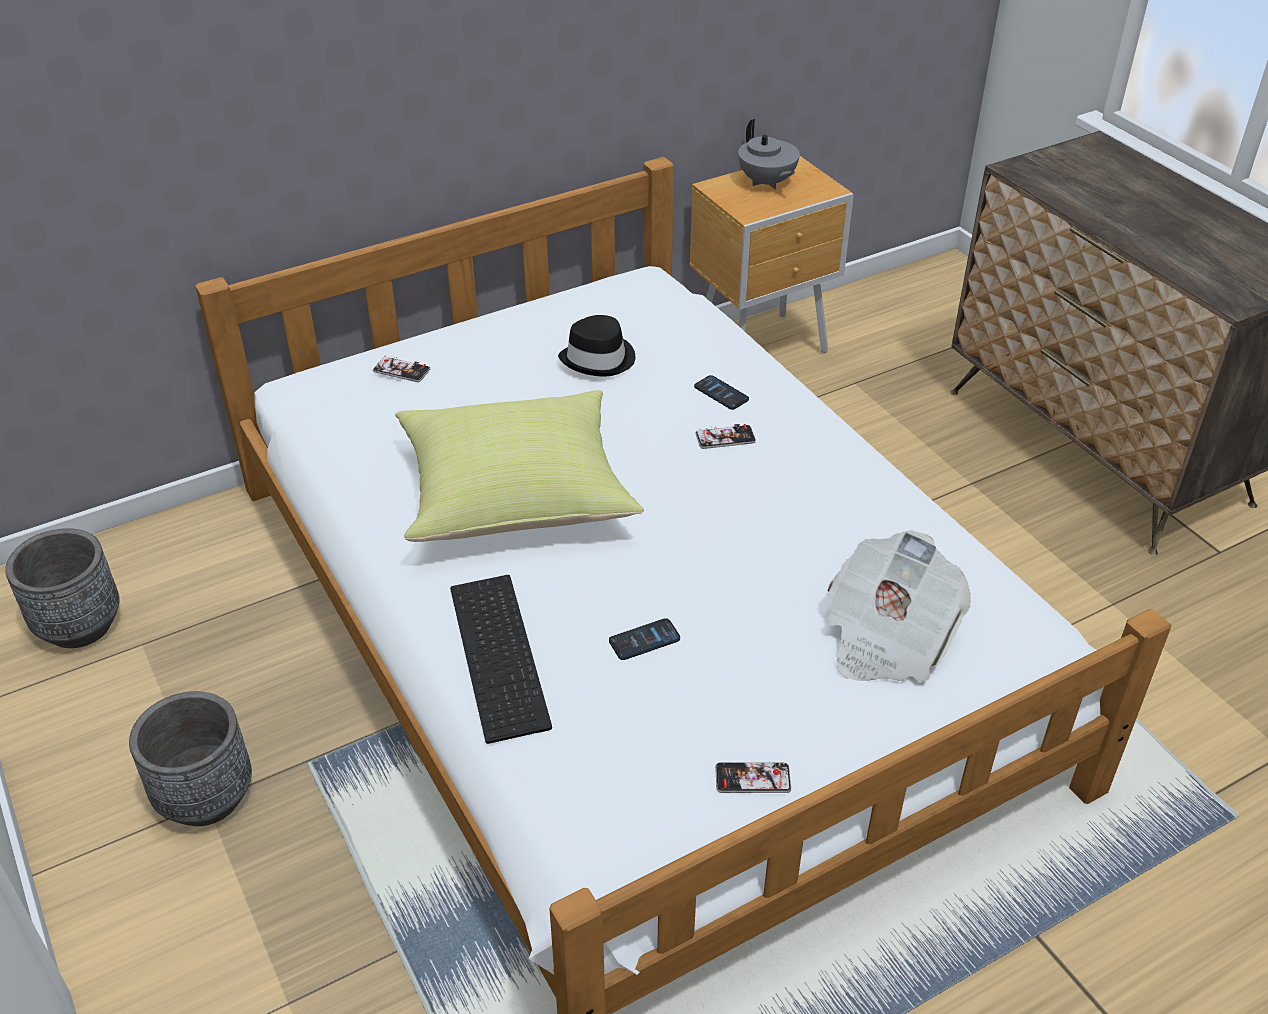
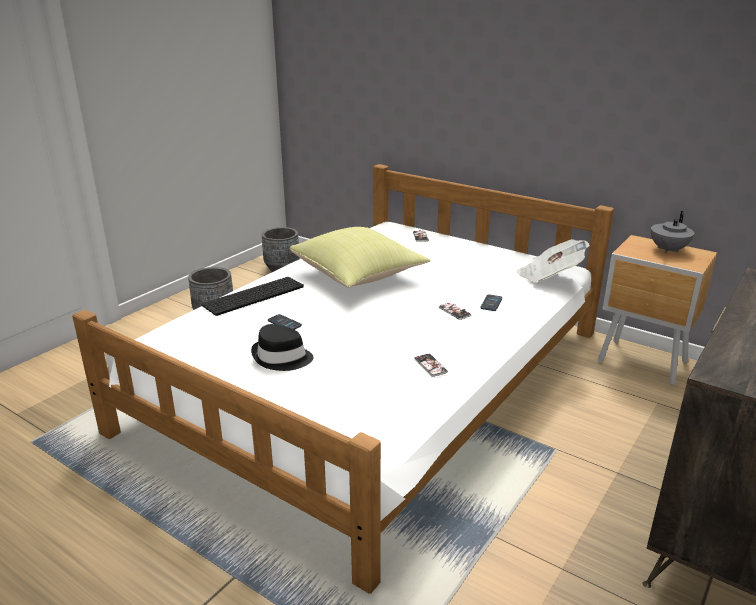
camera: 65 degrees right, 15 degrees down
(599, 359) = (481, 270): black hat -> black hat (282, 358)
(752, 778) = (207, 368): phone -> phone (430, 365)
(887, 637) = (333, 386): newspaper -> newspaper (549, 276)

